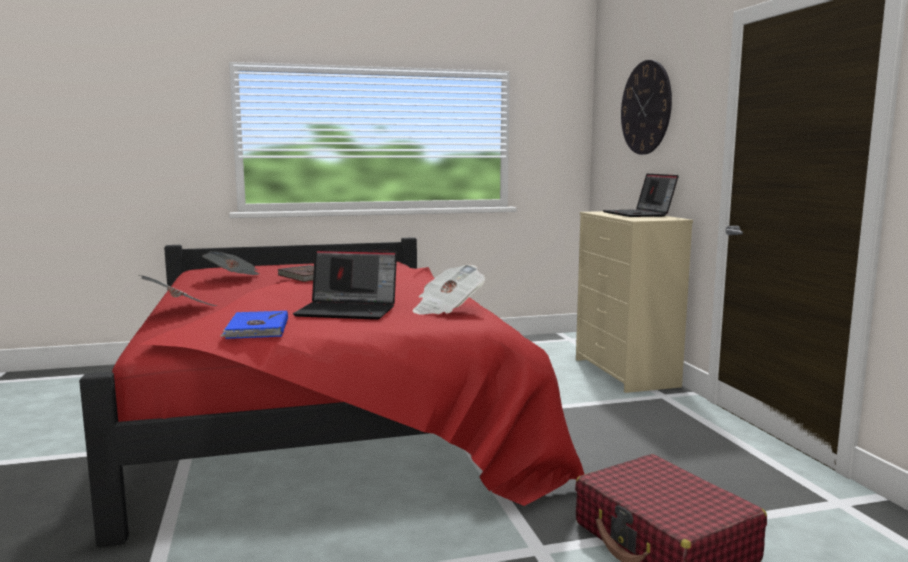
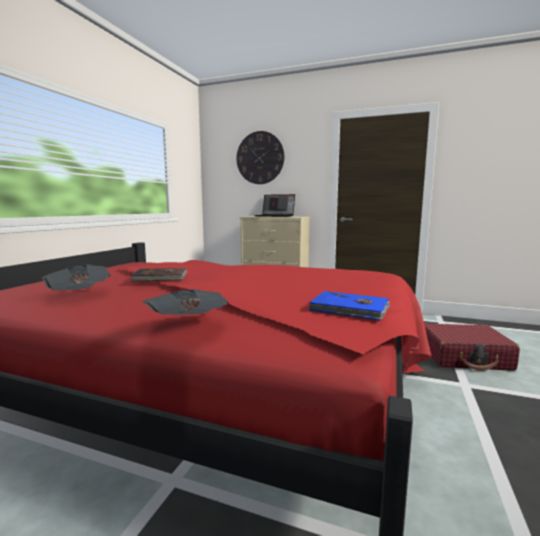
camera: 55 degrees left, 0 degrees up
(349, 310) = (315, 285): laptop -> none
(447, 309) = (342, 272): newspaper -> none

